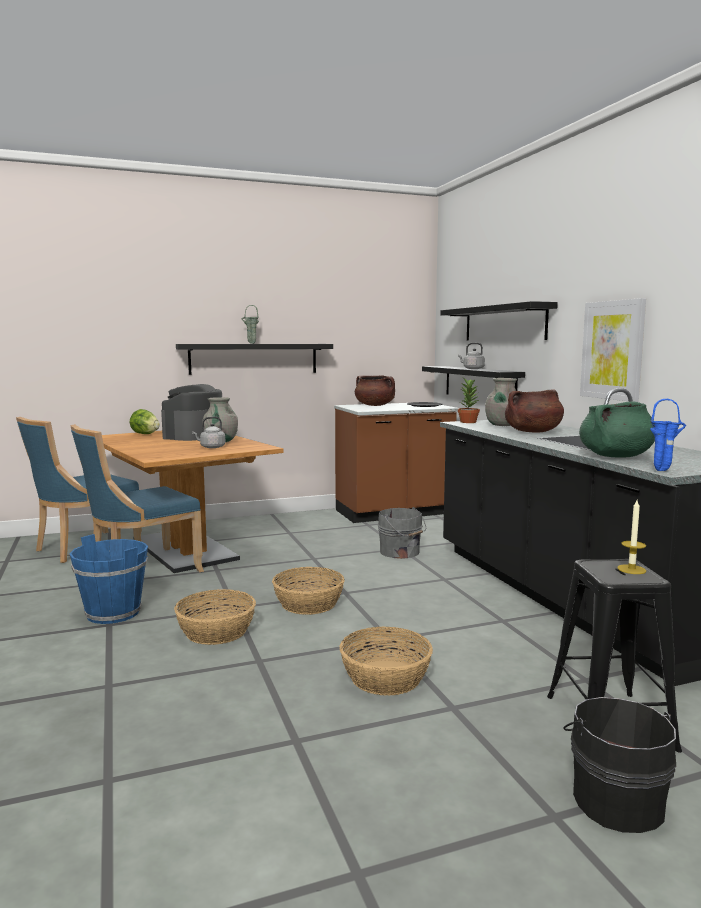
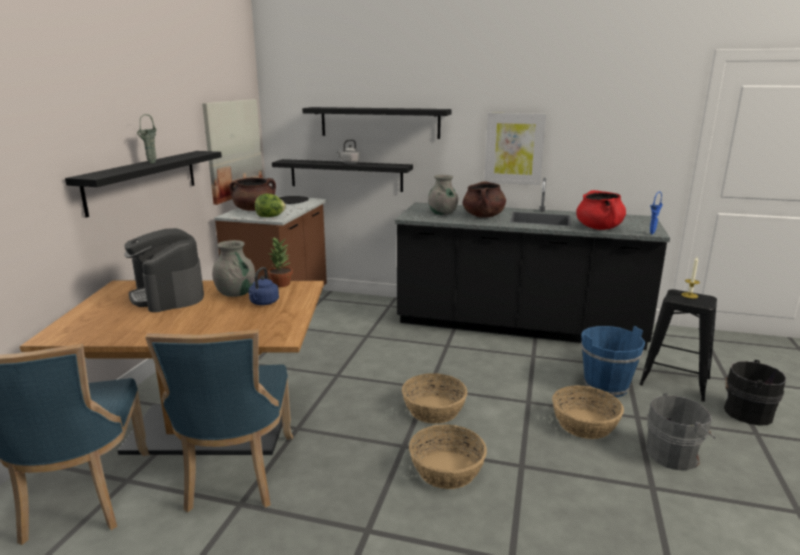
camera: 55 degrees left, 10 degrees up
(114, 613) = (339, 520): blue bucket -> blue bucket (605, 386)
(145, 434) = (93, 314): lettuce -> lettuce (270, 217)
(211, 447) = (263, 303): grey kettle -> blue kettle
(381, 349) = (233, 149): none -> picture
(401, 553) = (375, 339): grey bucket -> grey bucket (674, 454)
(468, 422) = (410, 215): potted plant -> potted plant (280, 284)
(615, 456) = (599, 228): green cooking pot -> red cooking pot

